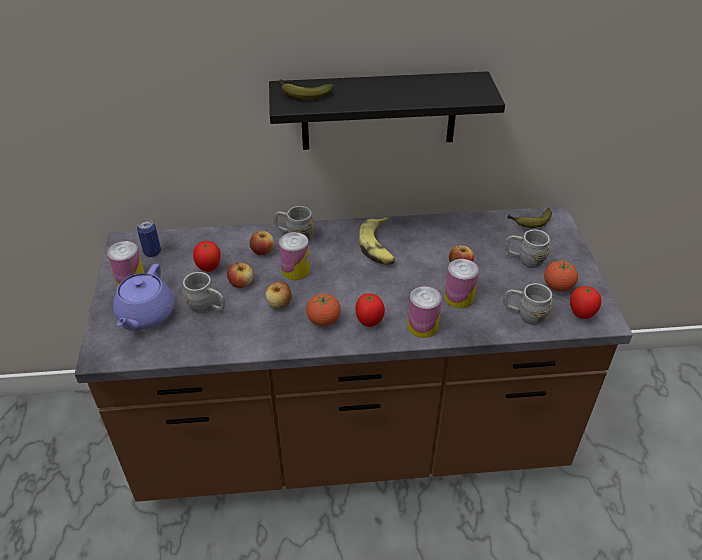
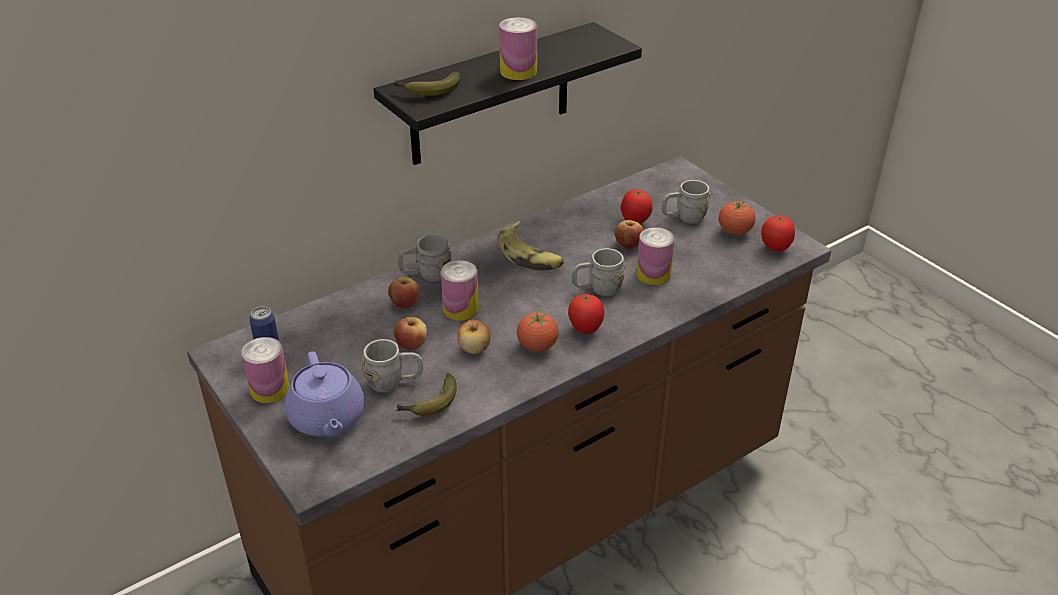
camera: 30 degrees left, 5 degrees down
(209, 268) = (357, 342): tomato -> tomato (635, 221)
(422, 326) = (642, 313): can -> can (518, 71)
(524, 315) = (726, 267): grey mug -> grey mug (597, 289)
(529, 222) = (659, 181): banana -> banana (430, 404)

